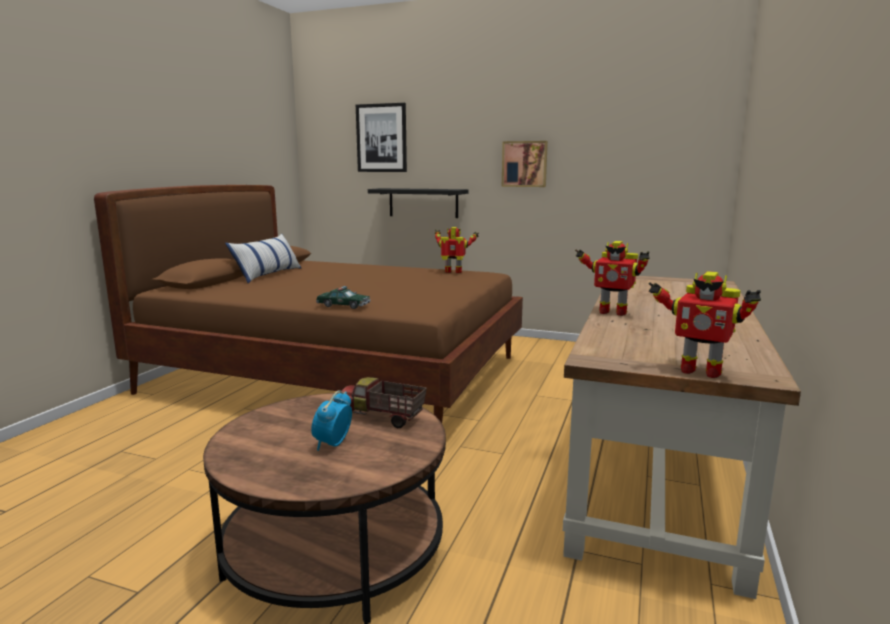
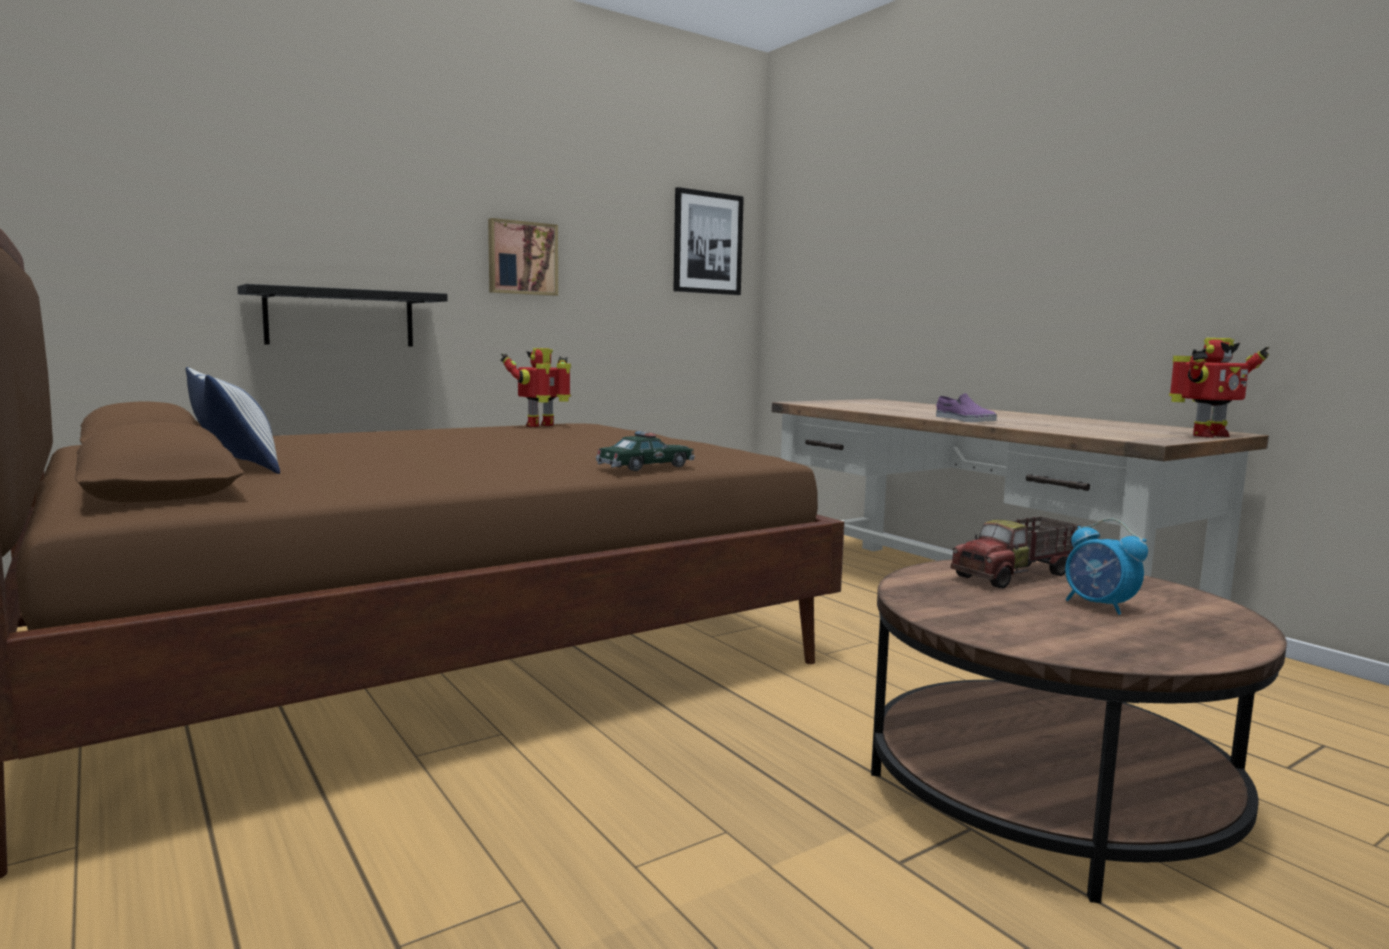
camera: 55 degrees left, 5 degrees down
(381, 138) = (237, 182): picture -> picture (707, 243)
(612, 312) = (964, 420): toy robot -> purple shoe

